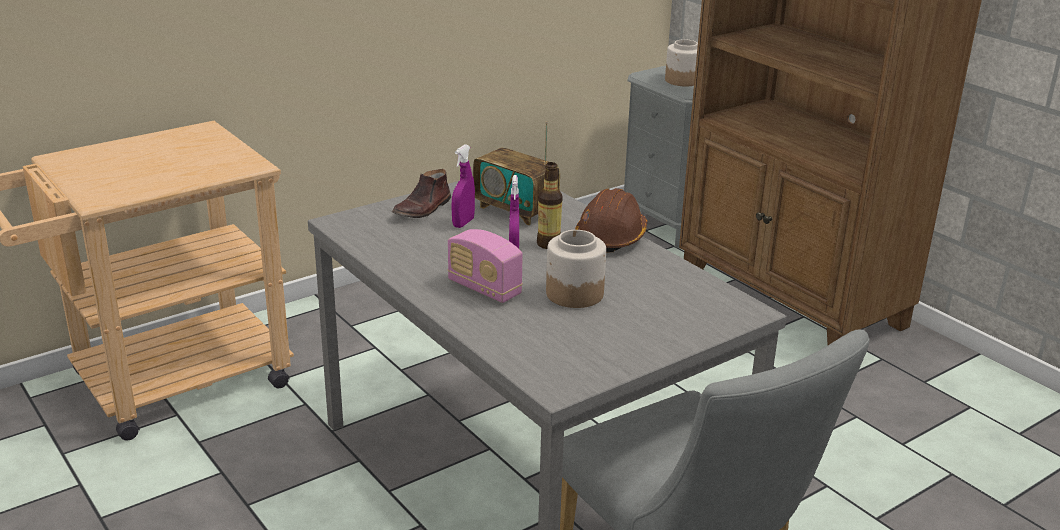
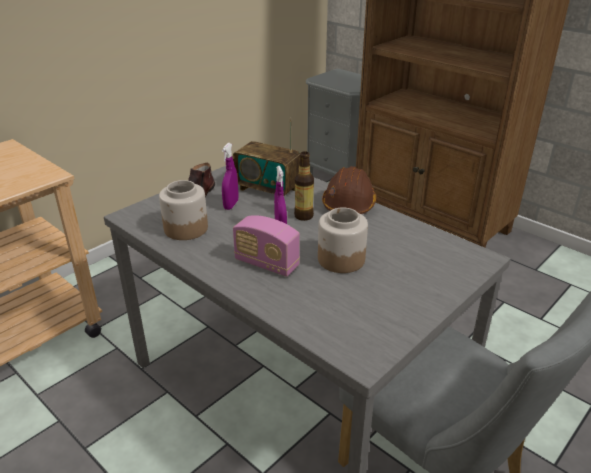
camera: 10 degrees left, 5 degrees up
(683, 81) = (343, 80): jar -> jar (186, 228)

